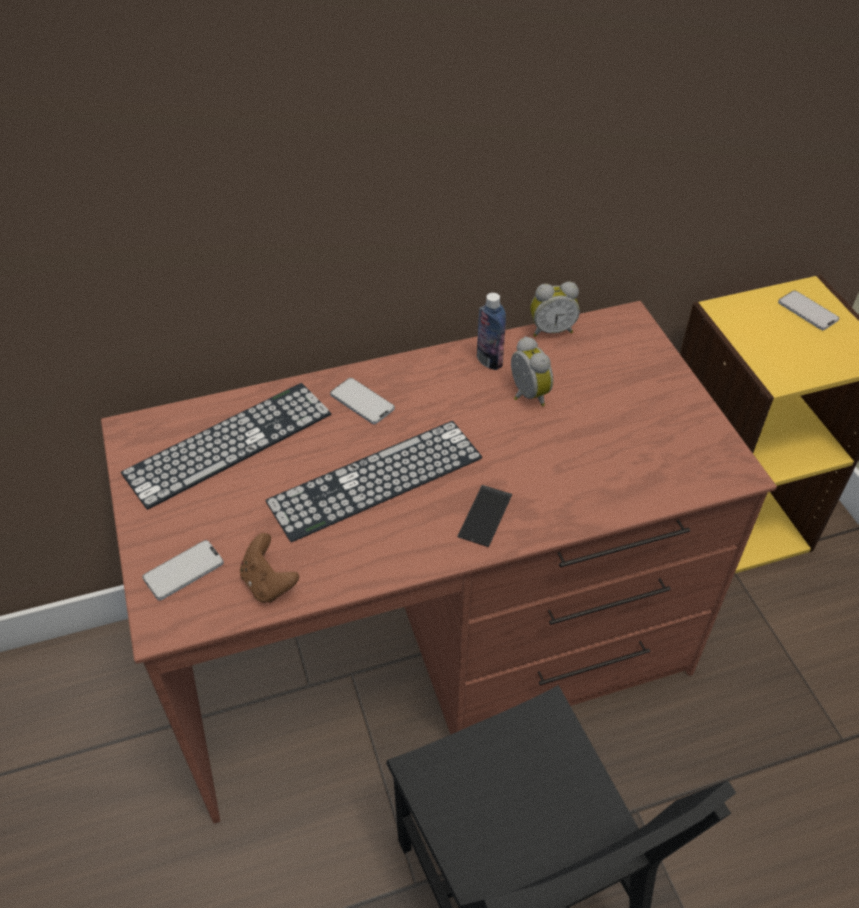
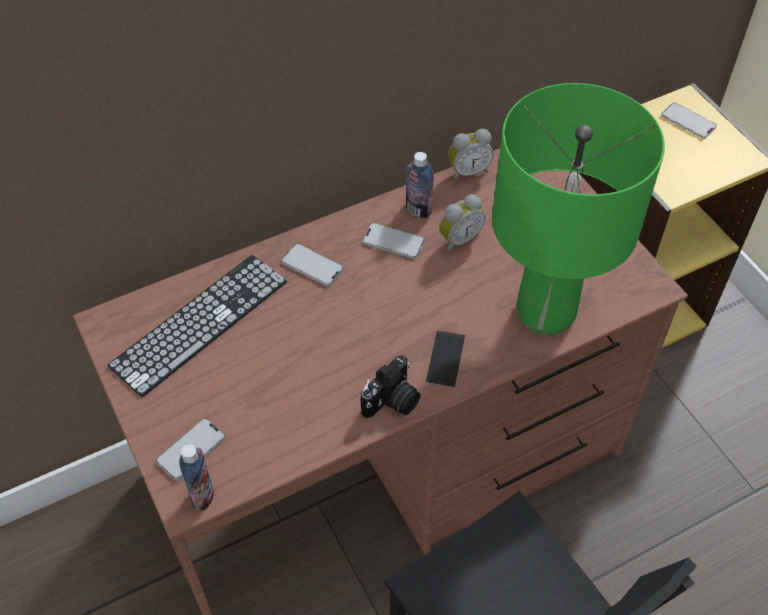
camera: 10 degrees left, 5 degrees up
(182, 621) = (202, 495): none -> bottle
(268, 583) = (270, 449): brown game controller -> none
(376, 479) = (342, 339): keyboard -> none
(415, 553) = (392, 402): none -> camera
(455, 389) = (393, 241): none -> phone
(526, 395) = (458, 239): alarm clock -> alarm clock turned 90 degrees clockwise
(608, 482) = (545, 311): none -> green table lamp

